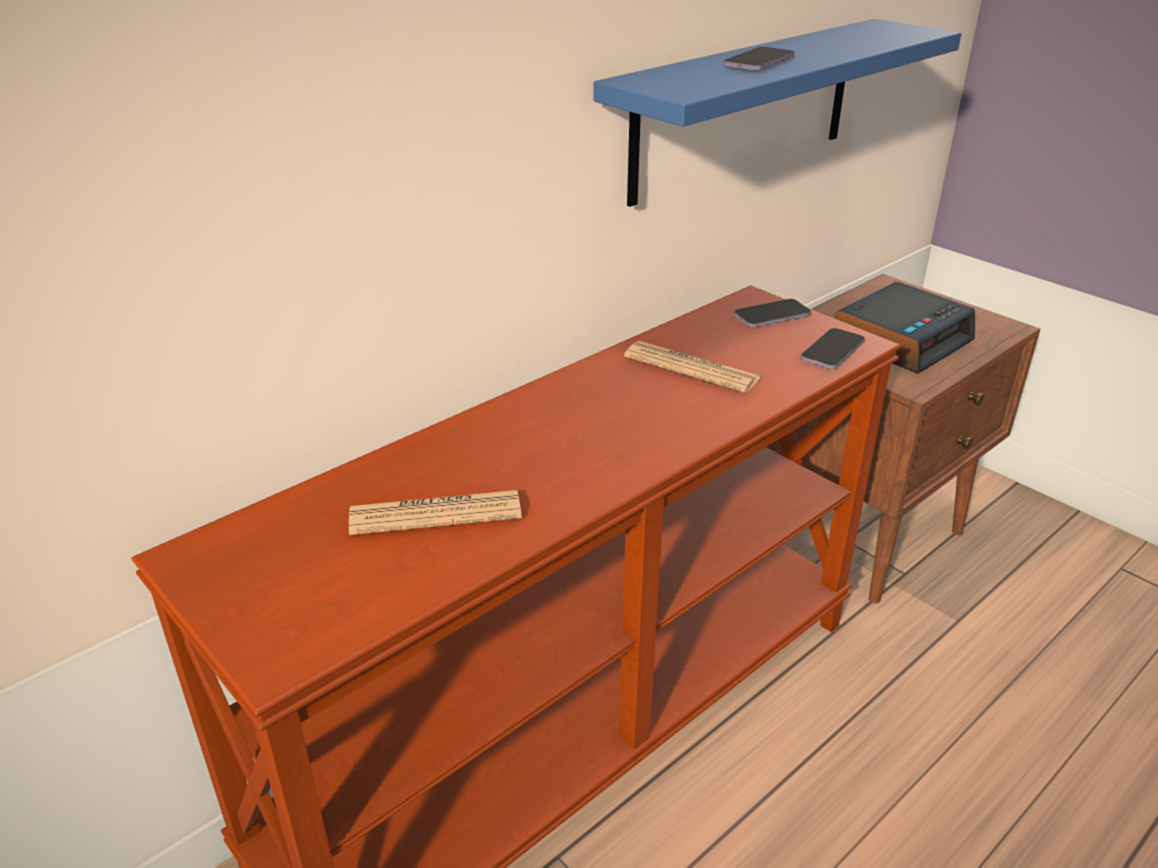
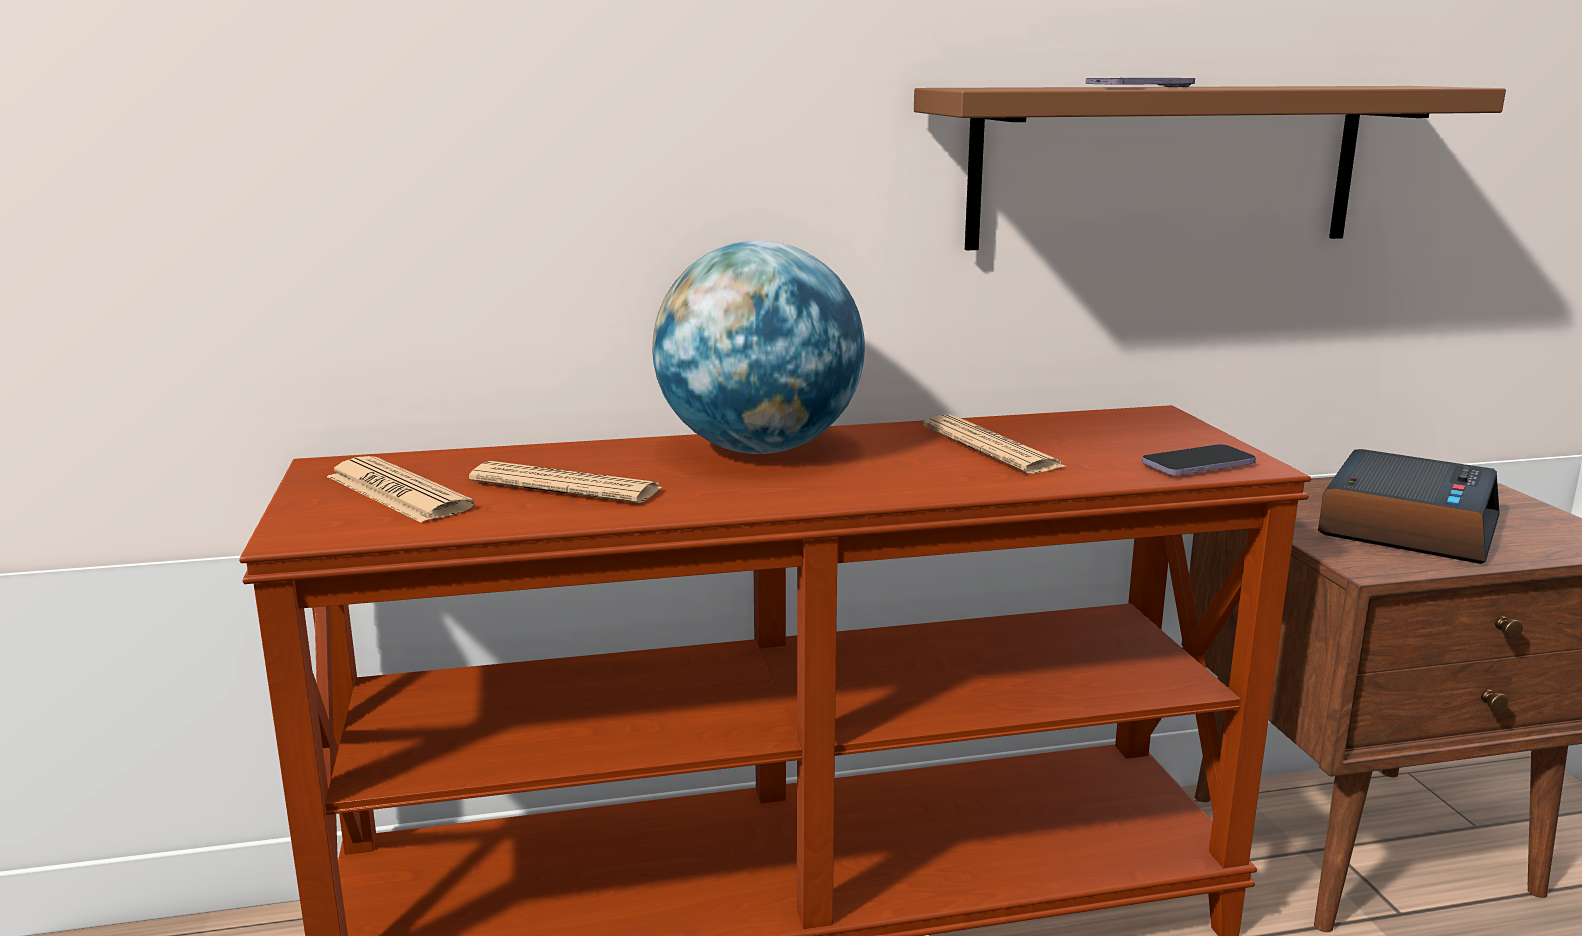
camera: 30 degrees right, 15 degrees down
(299, 572) = (398, 492): none -> newspaper
(533, 418) = (758, 449): none -> globe
(745, 109) = (1165, 166): blue shelf -> brown shelf
(771, 316) = (1159, 428): phone -> none
(900, 340) = (1406, 525): alarm clock -> alarm clock turned 45 degrees counterclockwise

